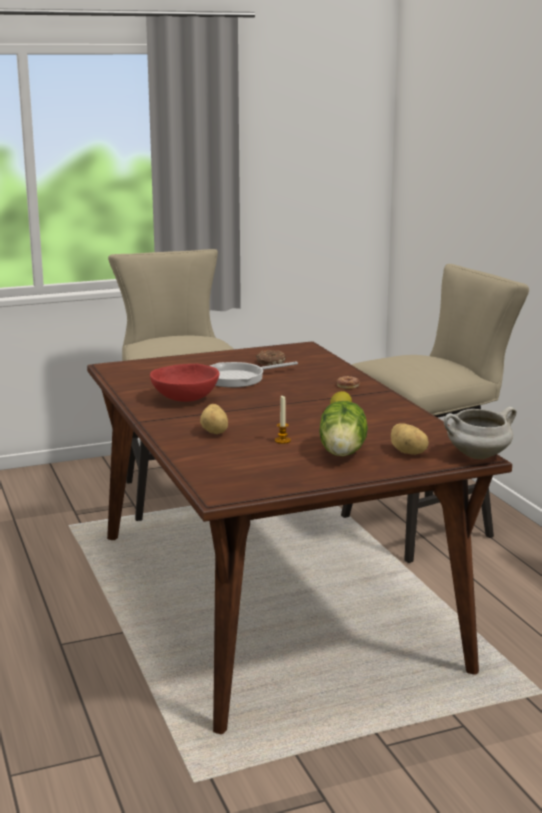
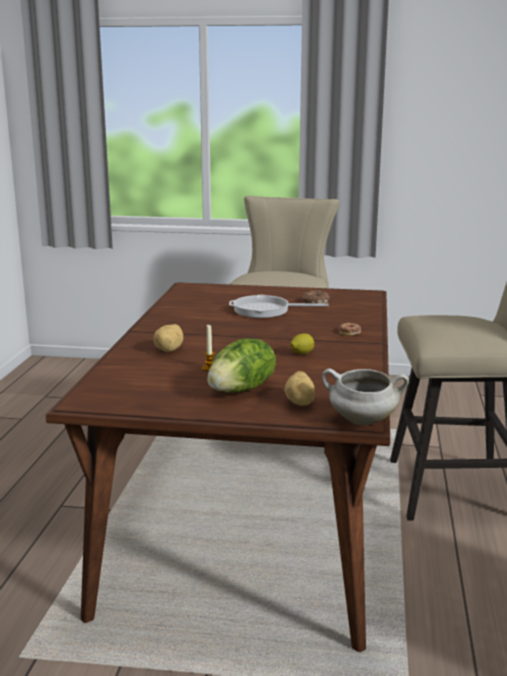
camera: 30 degrees right, 0 degrees up
(184, 398) = (195, 319): red bowl -> none

